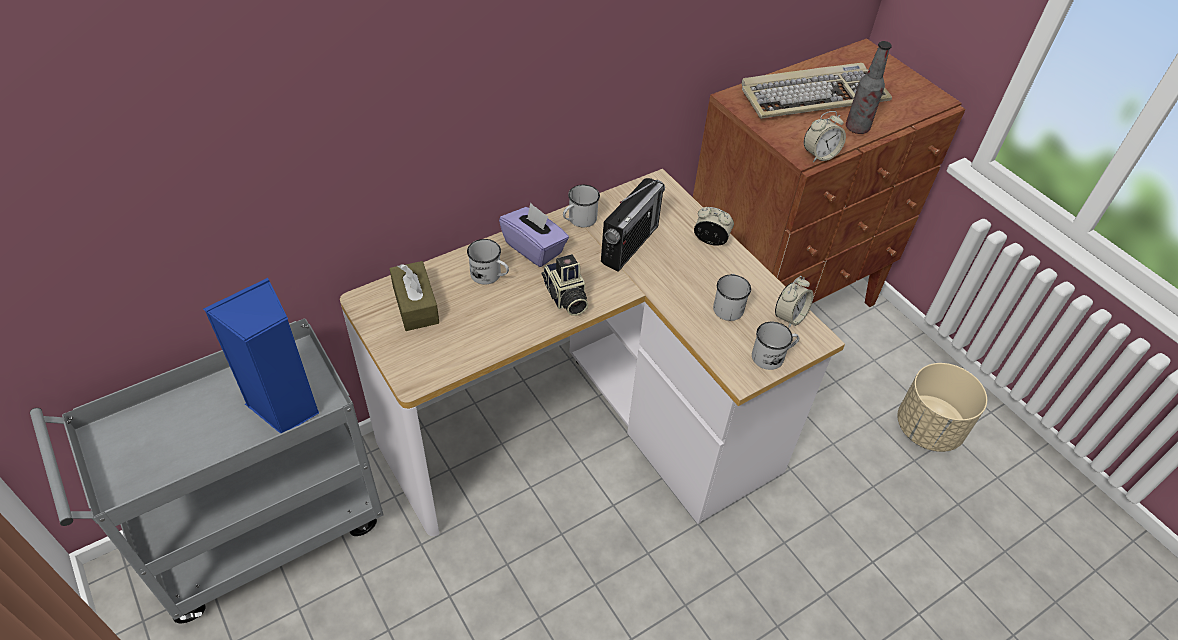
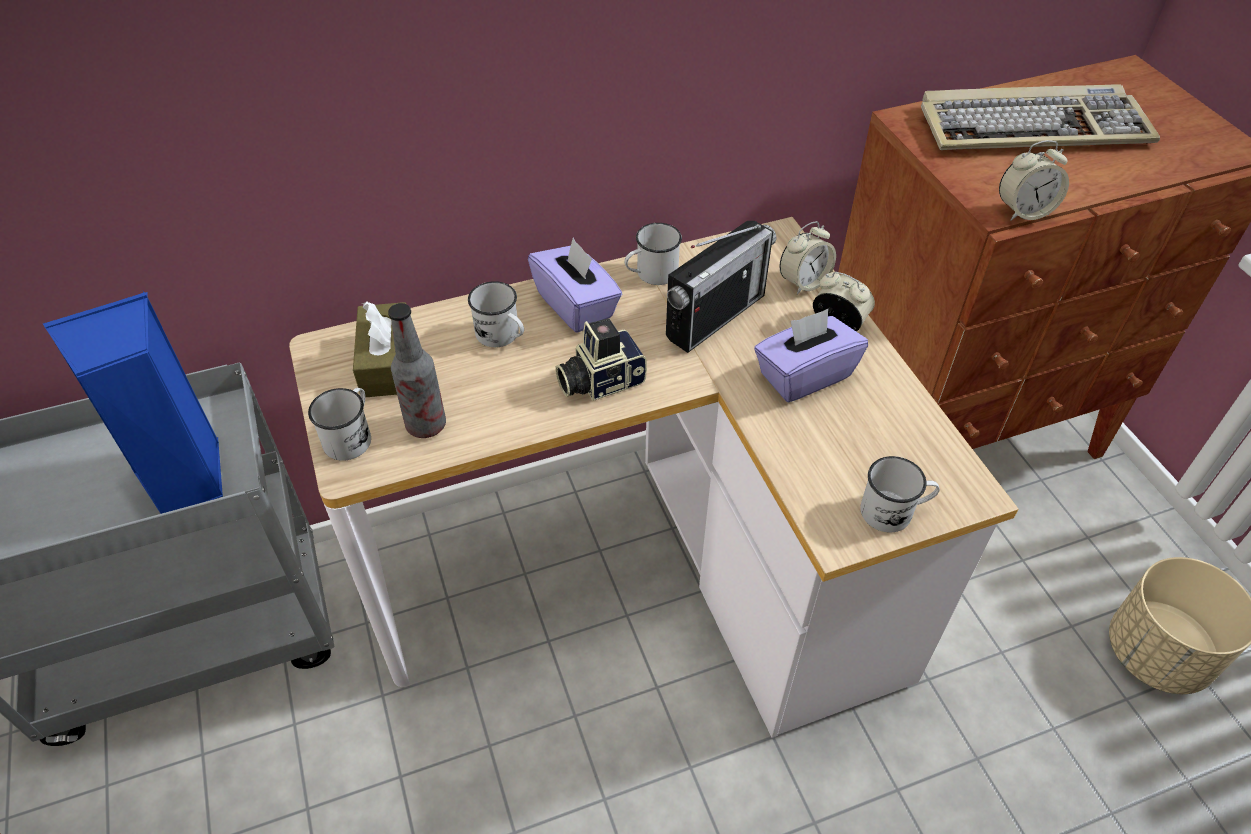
camera: 15 degrees right, 0 degrees up
(565, 298) = (599, 380): camera -> camera turned 75 degrees clockwise
(697, 277) = (804, 375): none -> purple tissue box
(728, 305) = (842, 424): white mug -> white mug (351, 436)
(789, 317) = (935, 454): alarm clock -> alarm clock (803, 282)
(857, 128) = (1094, 178): bottle -> bottle (426, 425)

